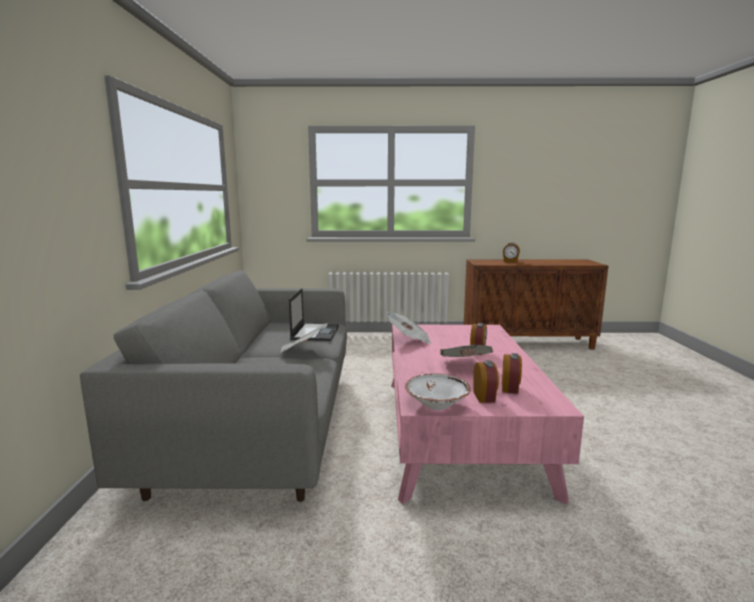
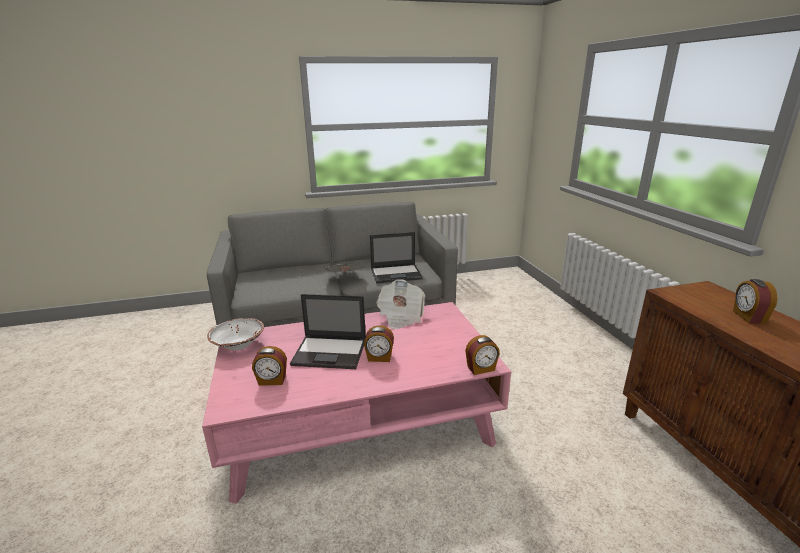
camera: 75 degrees right, 10 degrees up
(465, 366) = (331, 352): newspaper -> laptop
(484, 397) = (251, 366): alarm clock -> alarm clock (481, 369)

